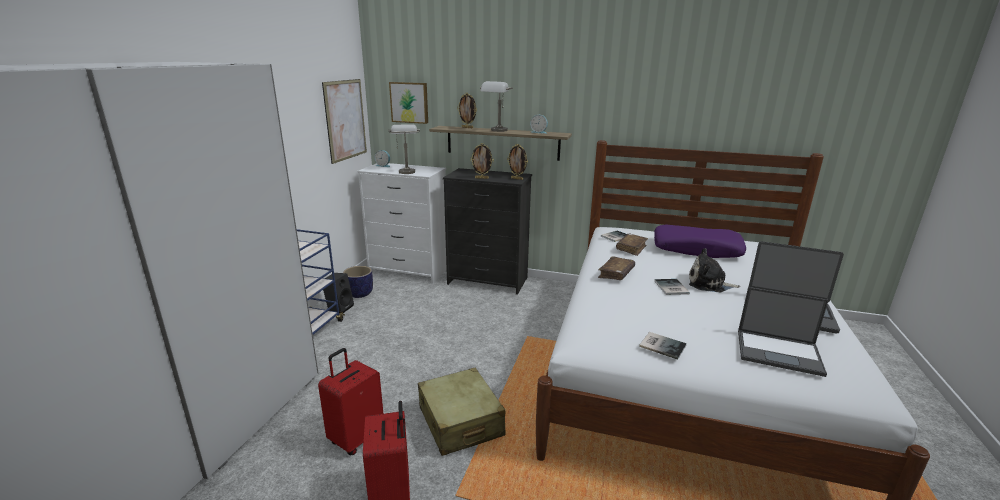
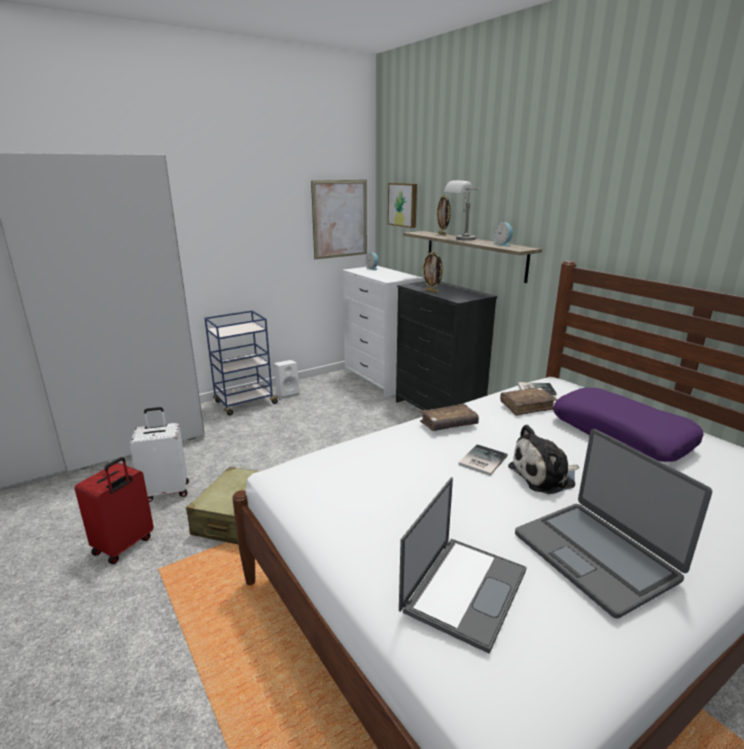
camera: 40 degrees right, 0 degrees up
(339, 308) = (288, 393): black speaker -> white speaker
(356, 437) = (166, 491): red suitcase -> white suitcase
(360, 293) = (316, 387): planter -> none
(406, 171) = (379, 275): grey table lamp -> none
(517, 179) = (466, 297): picture frame -> none
(662, 345) = (342, 508): book -> none
(709, 284) = (545, 476): plush toy -> plush toy turned 75 degrees counterclockwise
(779, 352) = (464, 588): laptop -> laptop turned 120 degrees counterclockwise

